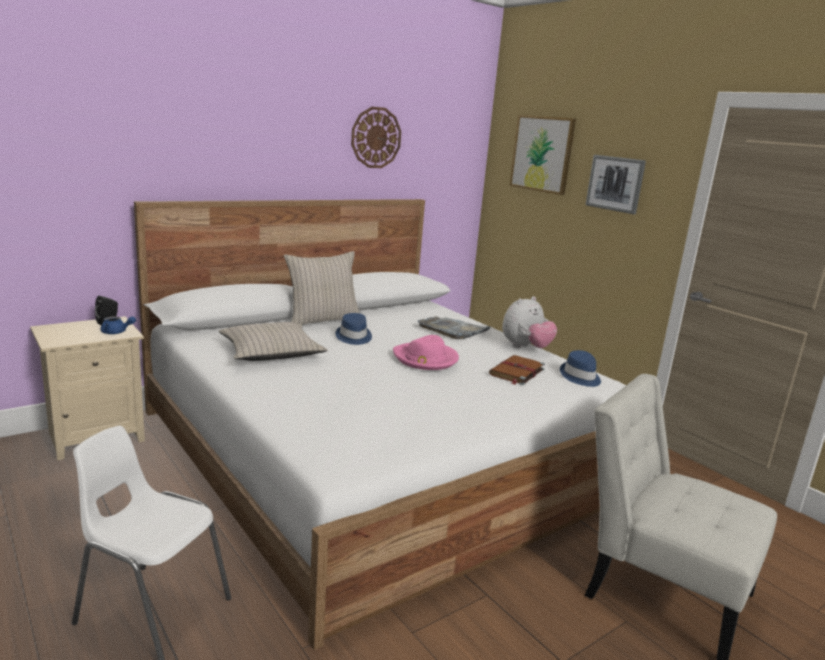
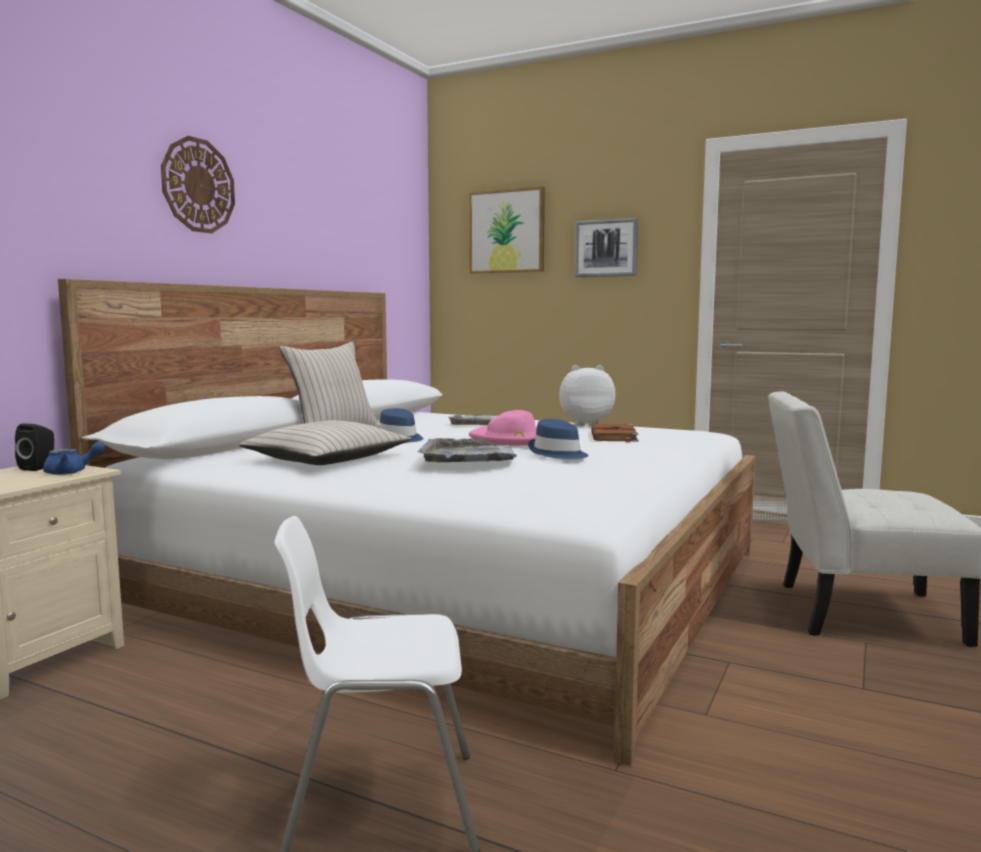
camera: 25 degrees left, 10 degrees down
(347, 377) = (468, 456): none -> grey tray
(376, 137) = (328, 214): wall clock -> wall clock (198, 185)
(525, 348) = (584, 424): plush toy -> plush toy turned 120 degrees counterclockwise
(580, 377) = (673, 431): blue hat -> blue hat (558, 453)

